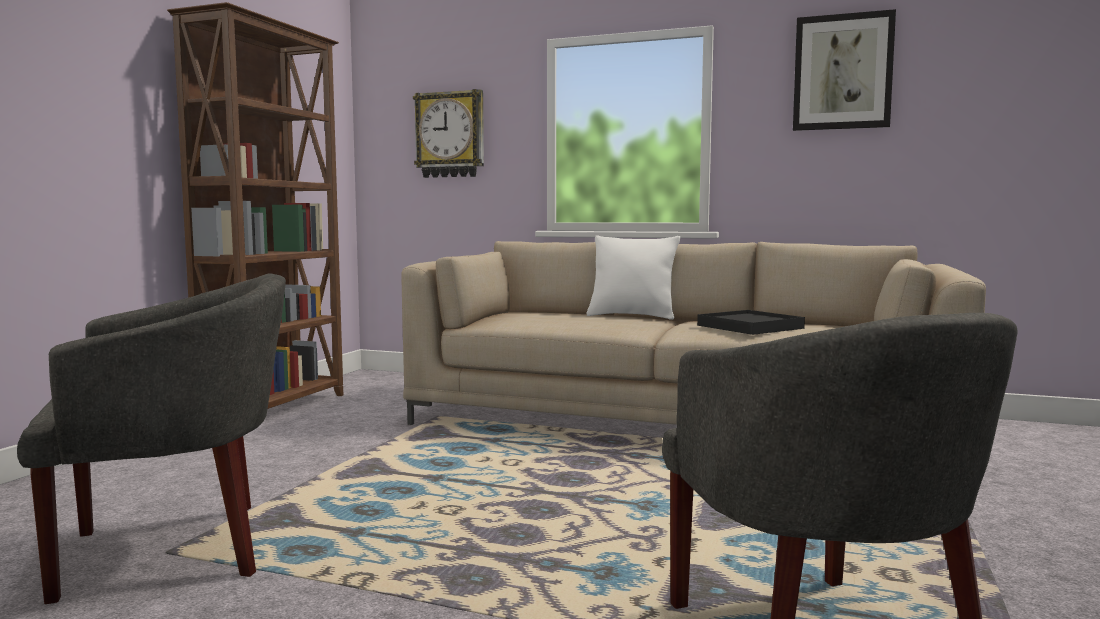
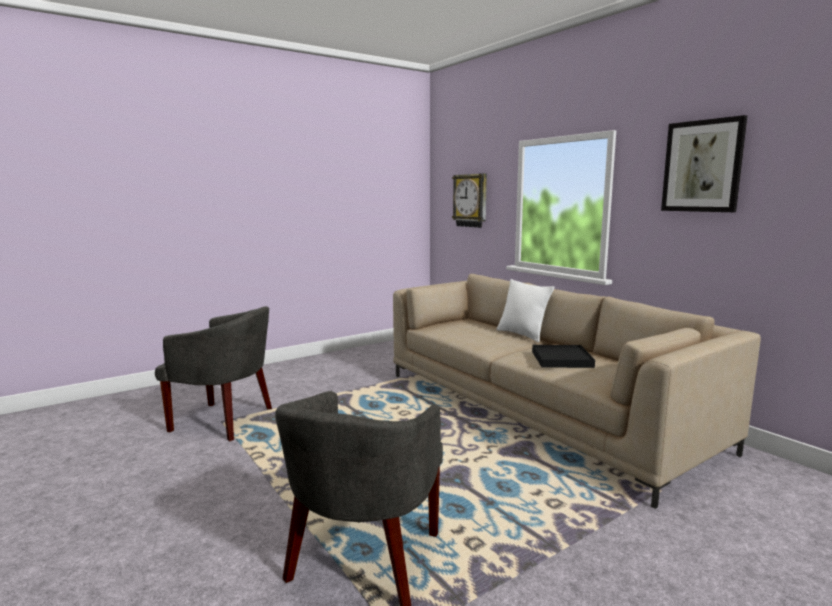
camera: 35 degrees right, 5 degrees up
(277, 408) = (355, 353): brown bookcase -> none

